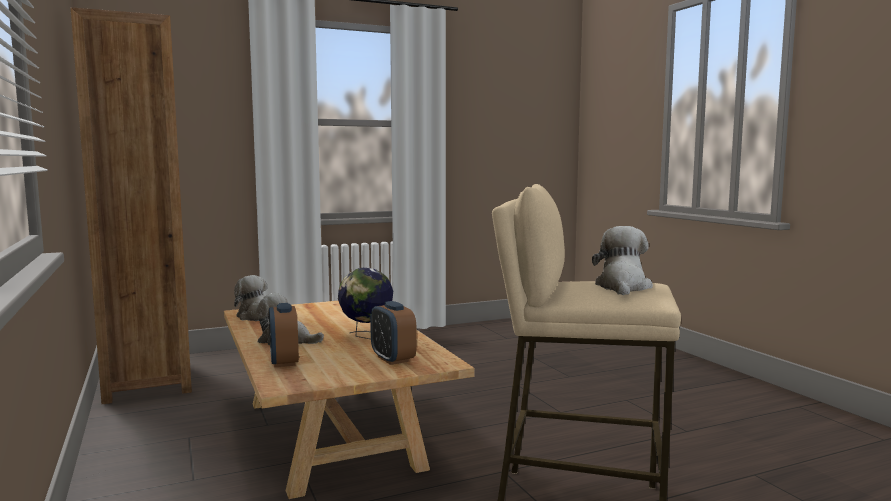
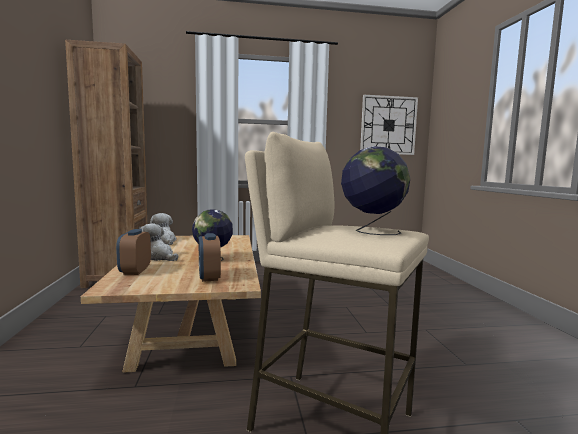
camera: 15 degrees right, 0 degrees up
(526, 125) = (388, 125): none -> wall clock
(622, 287) = (372, 231): plush toy -> globe

